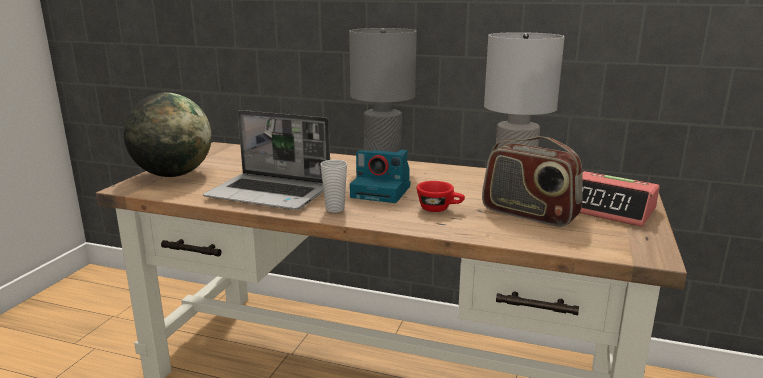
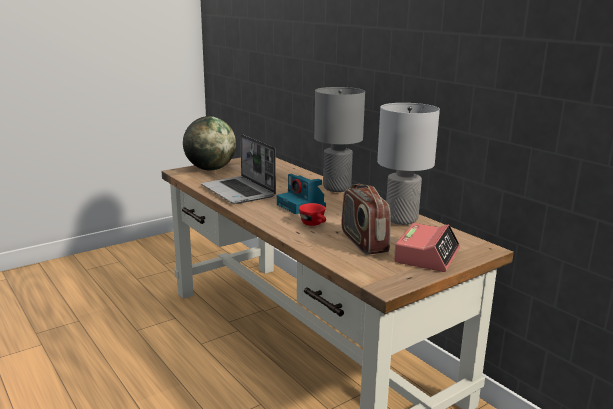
camera: 35 degrees right, 0 degrees up
(335, 209) = (256, 208): cup -> none
(609, 209) = (427, 255): alarm clock -> alarm clock turned 135 degrees counterclockwise

